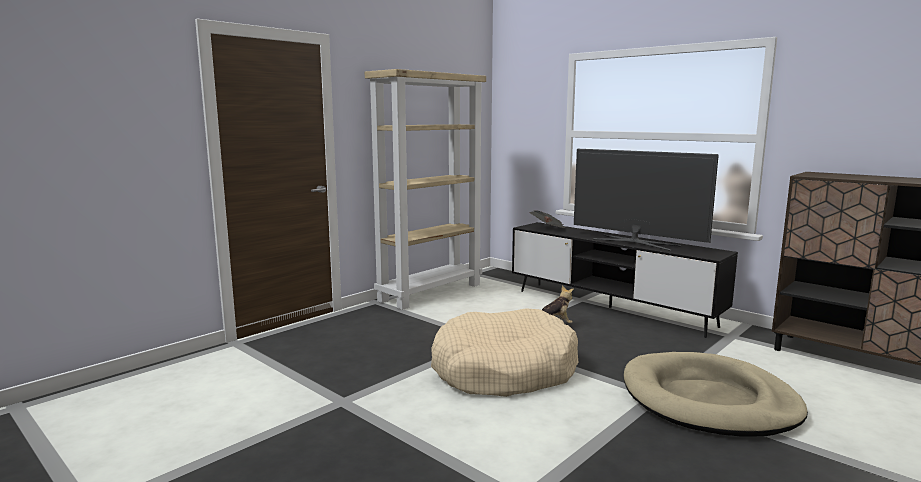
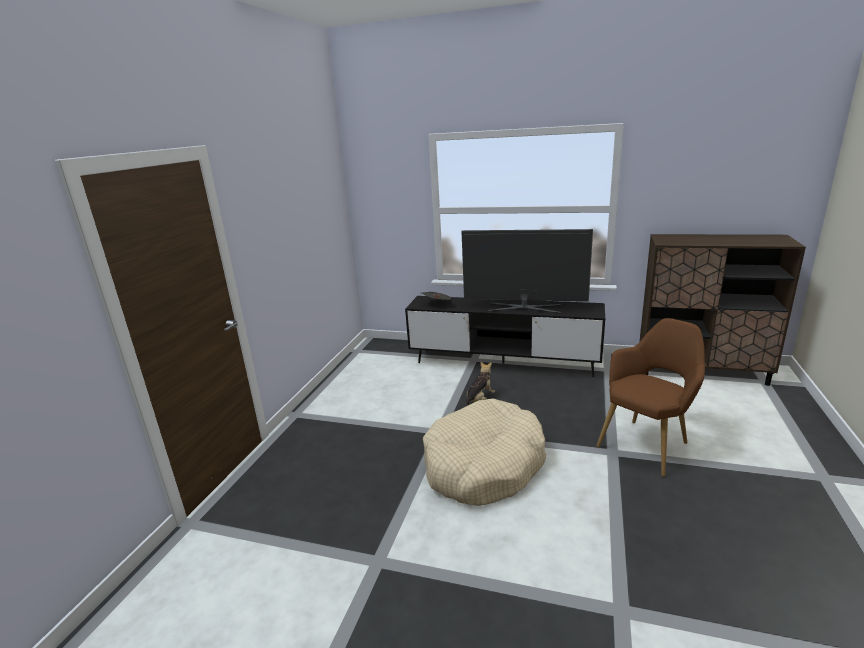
camera: 25 degrees left, 10 degrees up
(430, 292) = (339, 386): beige bookcase -> none
(708, 400) = (647, 443): beige dog bed -> brown armchair

